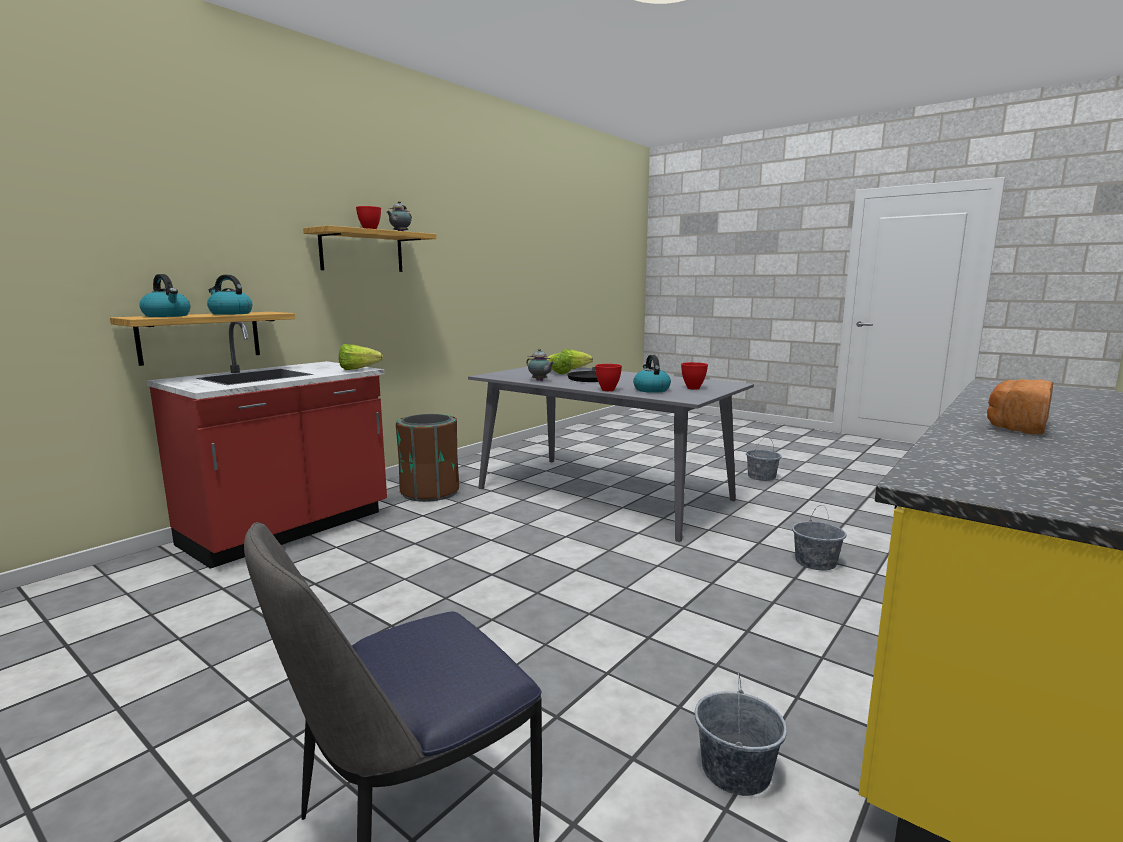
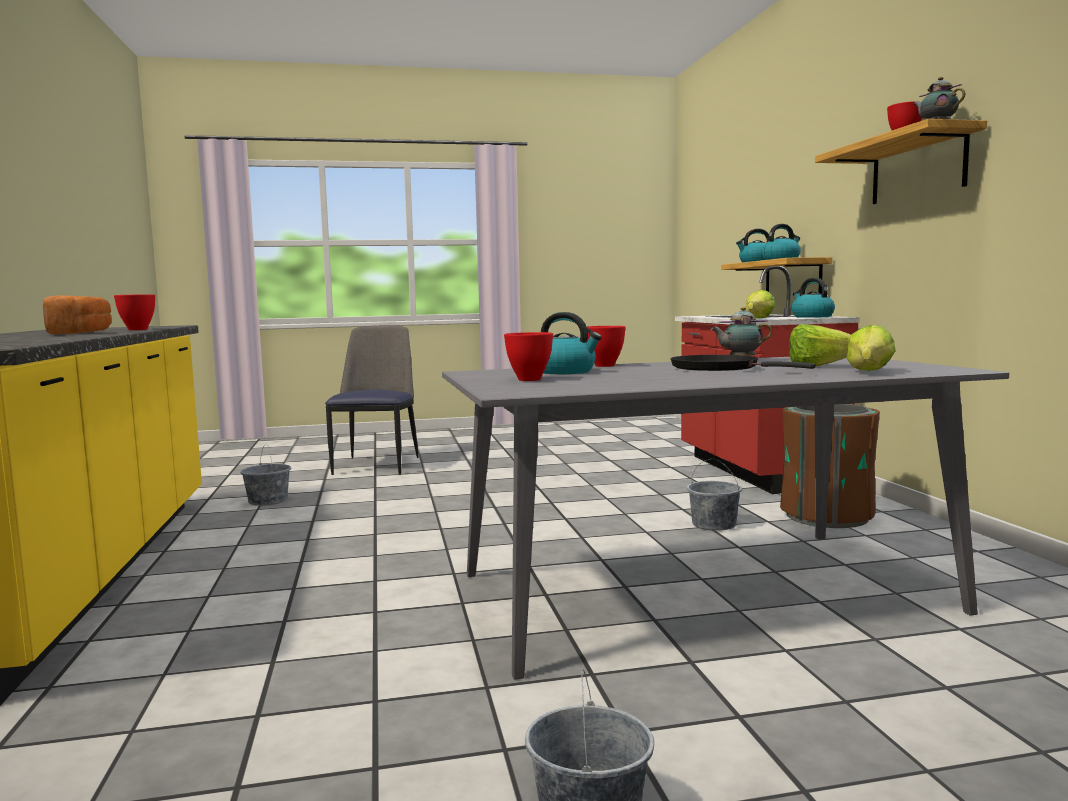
camera: 130 degrees right, 5 degrees down
(318, 365) = (811, 317): none -> kettle
(815, 562) = (278, 614): grey bucket -> grey bucket (714, 525)
(962, 436) = (137, 329): none -> red bowl

